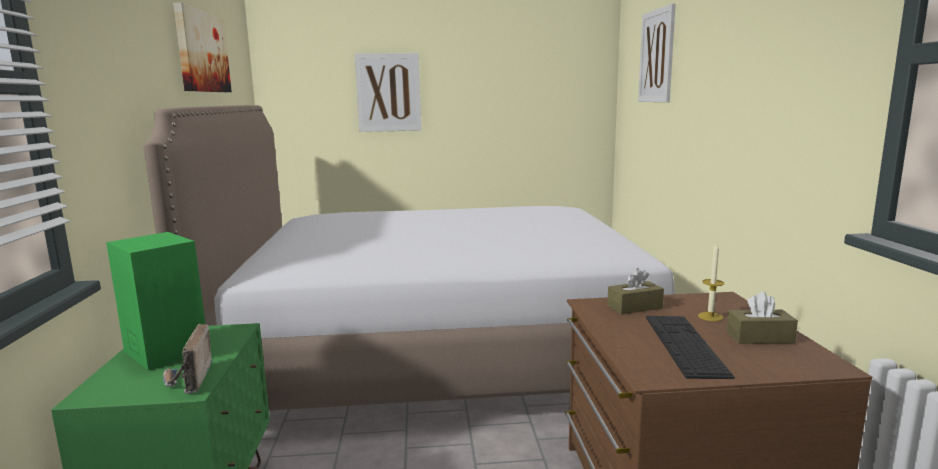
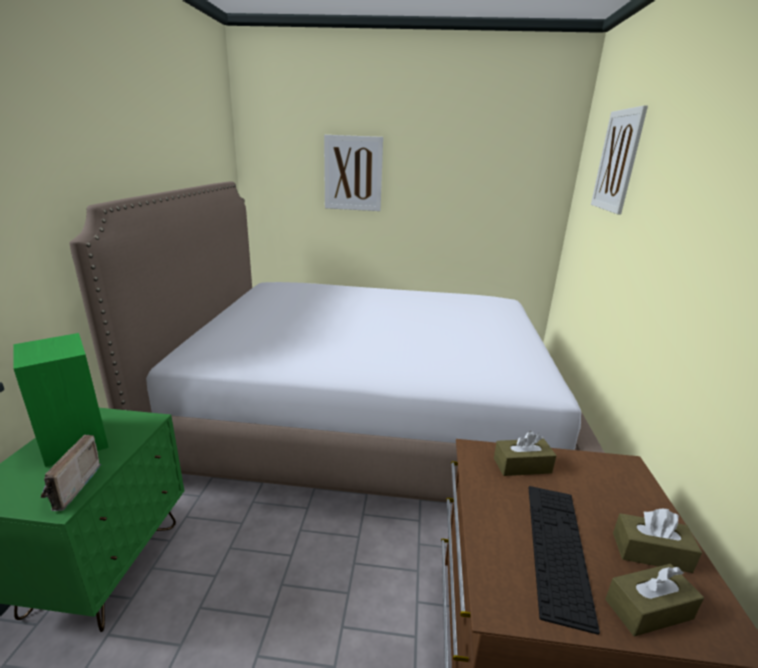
camera: 10 degrees right, 10 degrees up
(201, 52) = (166, 136): picture -> none
(710, 316) = (601, 499): candle -> none
(767, 363) = (648, 609): none -> brown tissue box

